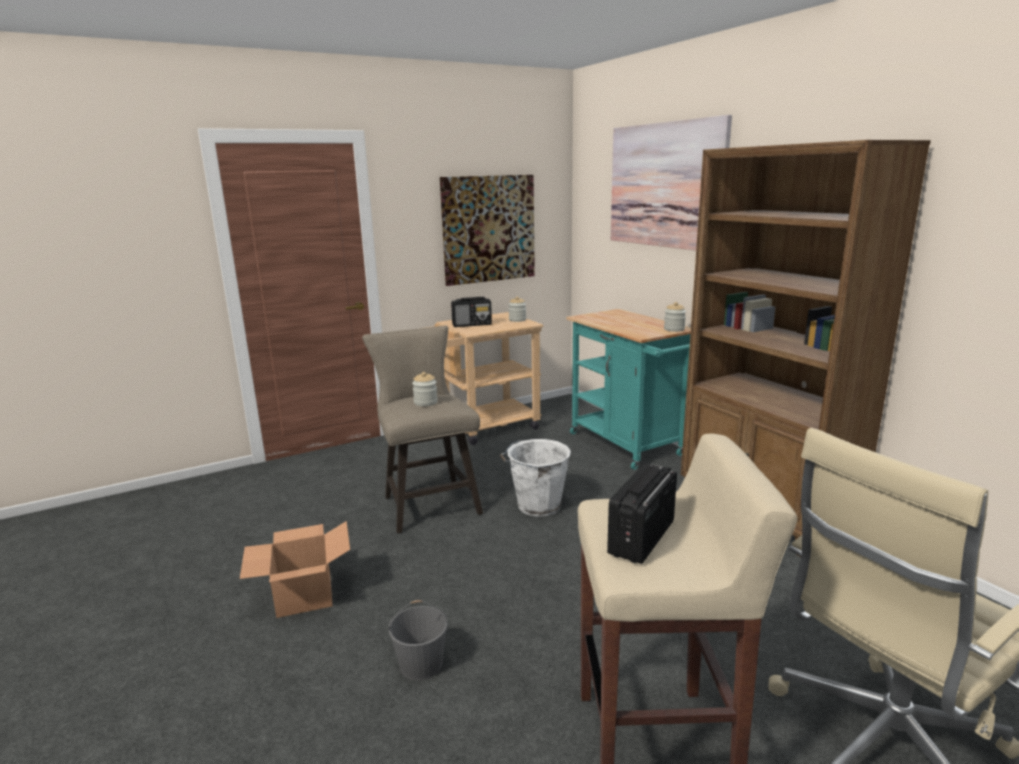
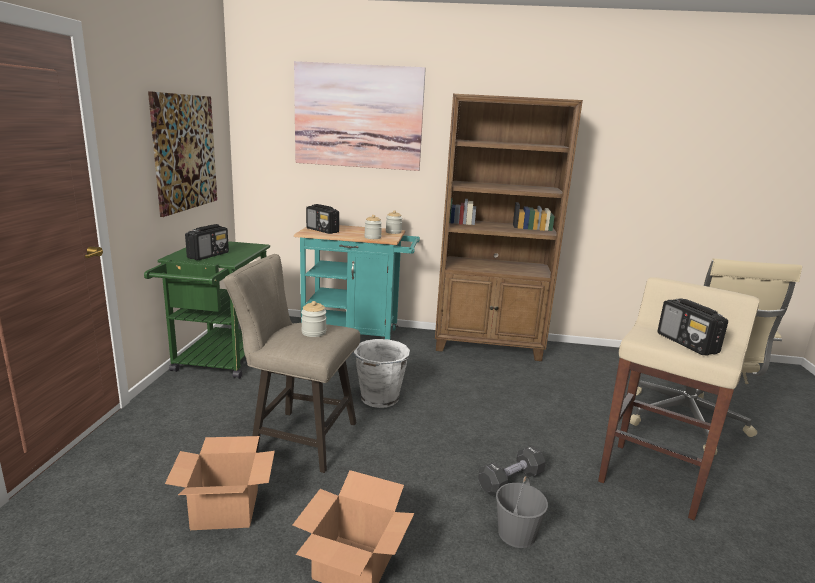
camera: 55 degrees left, 0 degrees up
(317, 520) = (224, 510): none -> cardboard box
(482, 428) = (219, 362): beige cart -> green cart
(502, 630) = (510, 481): none -> black dumbbell
(517, 320) = (237, 244): jar -> jar (372, 237)
(603, 317) = (322, 230): none -> radio

